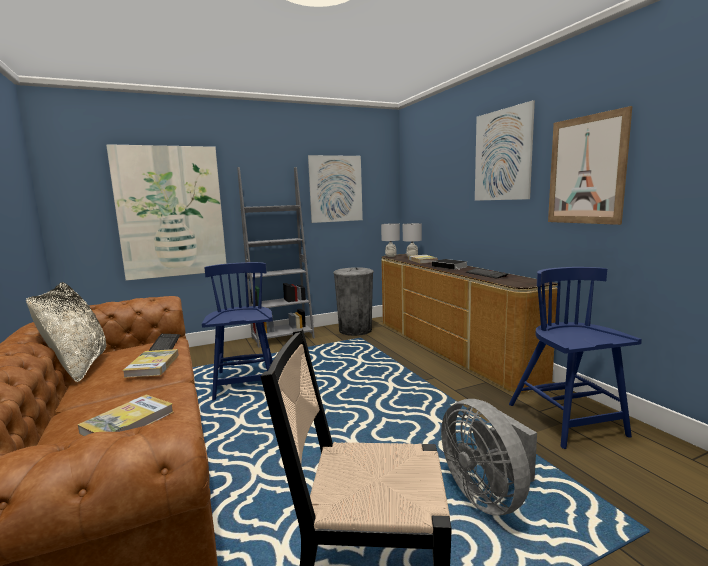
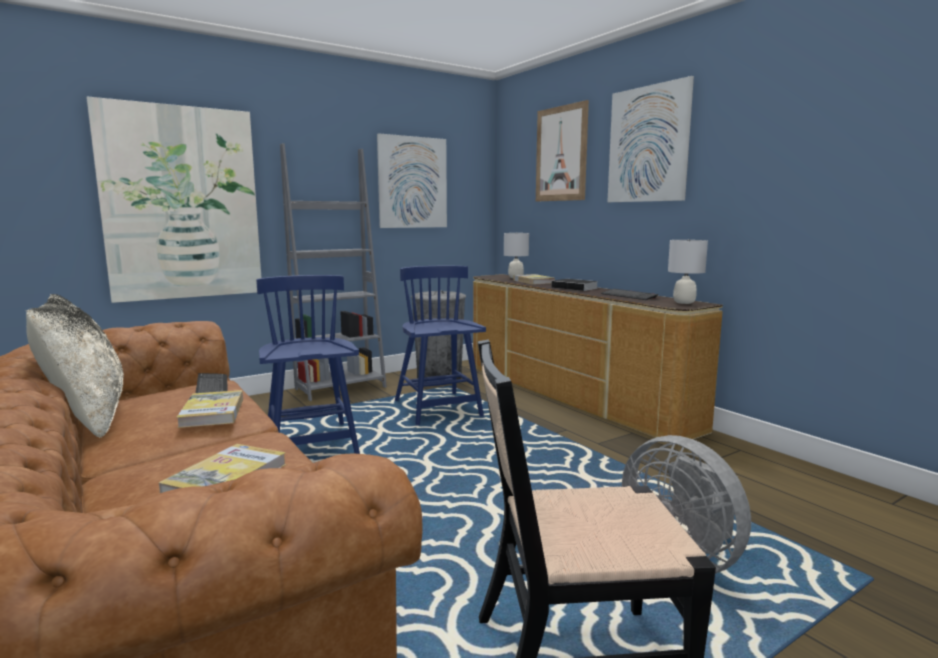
camera: 10 degrees left, 0 degrees up
(390, 256) = (485, 277): grey table lamp -> grey table lamp (683, 303)
(567, 420) = (743, 471): blue chair -> blue chair (438, 409)
(586, 170) = (761, 164): picture -> picture (561, 154)

